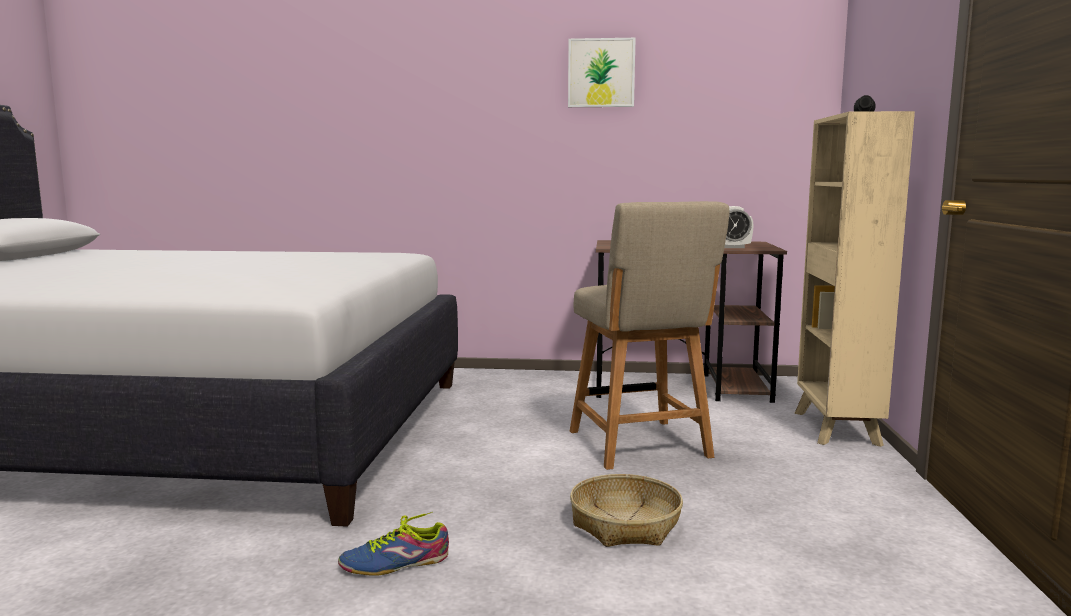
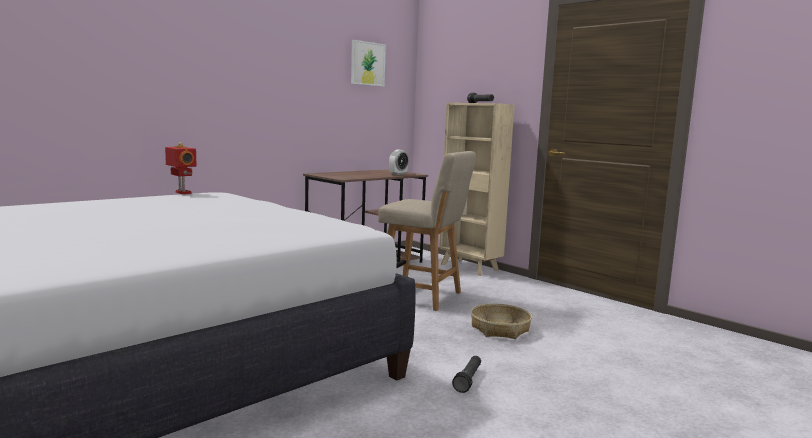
camera: 50 degrees left, 0 degrees up
(370, 251) = (182, 193): none -> toy robot
(396, 564) = (468, 380): shoe -> black flashlight
(601, 73) = (302, 57): picture -> picture (367, 63)

